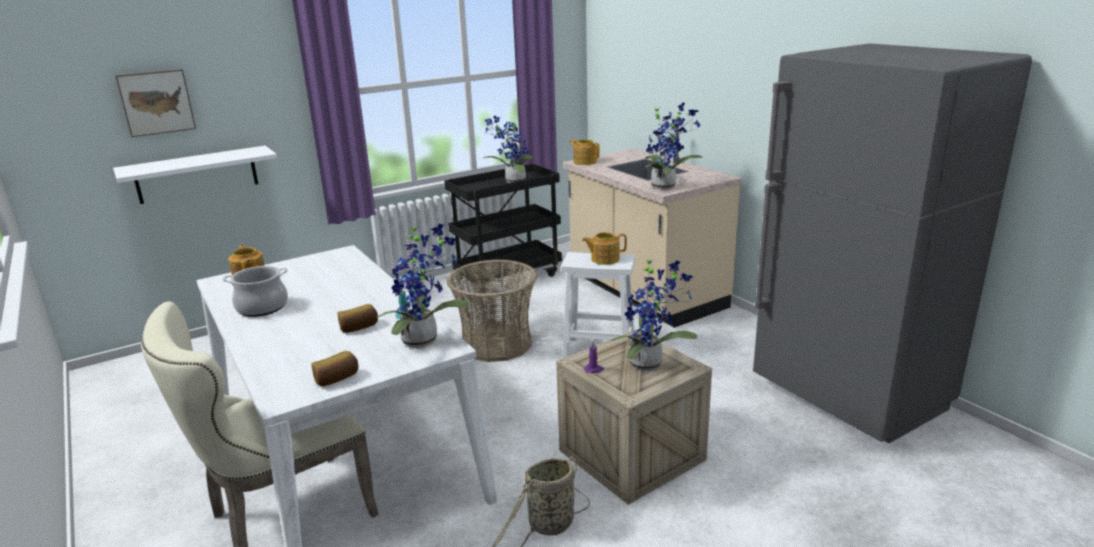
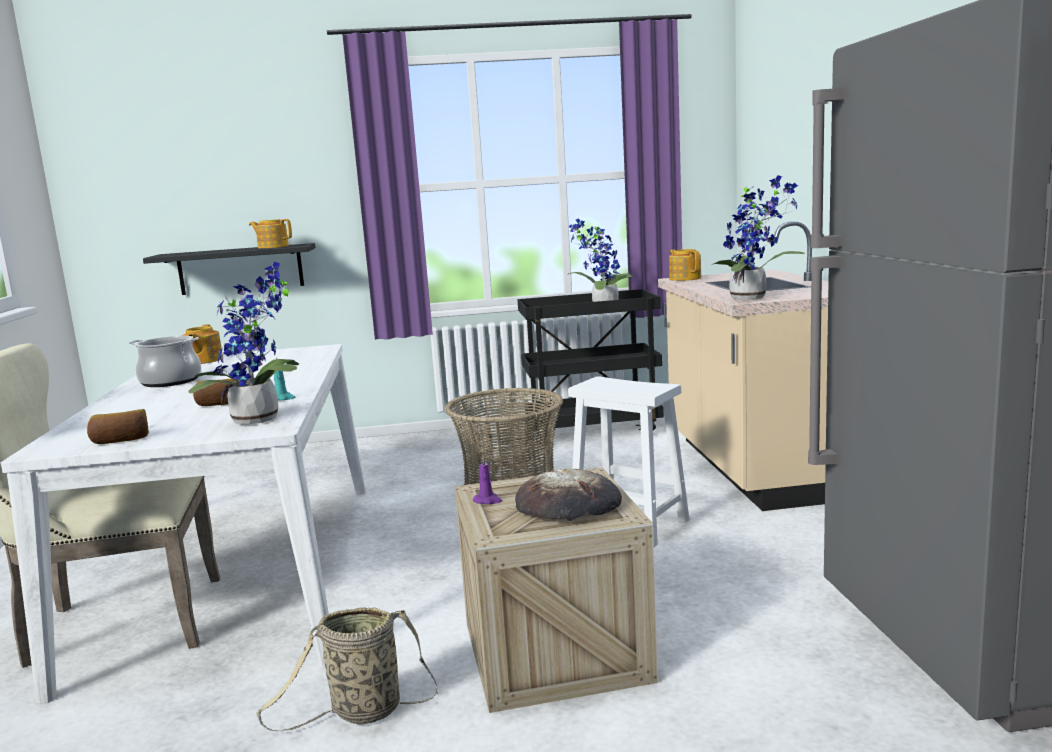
camera: 25 degrees right, 10 degrees down
(156, 102) = (206, 189): picture -> none
(197, 174) = (240, 269): white shelf -> black shelf
(604, 259) = (632, 386): teapot -> teapot (273, 247)
(650, 364) = (568, 506): potted plant -> bread

